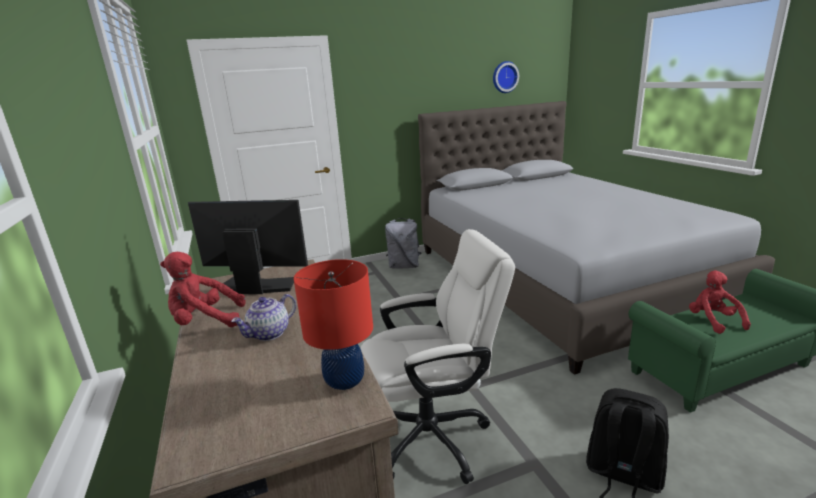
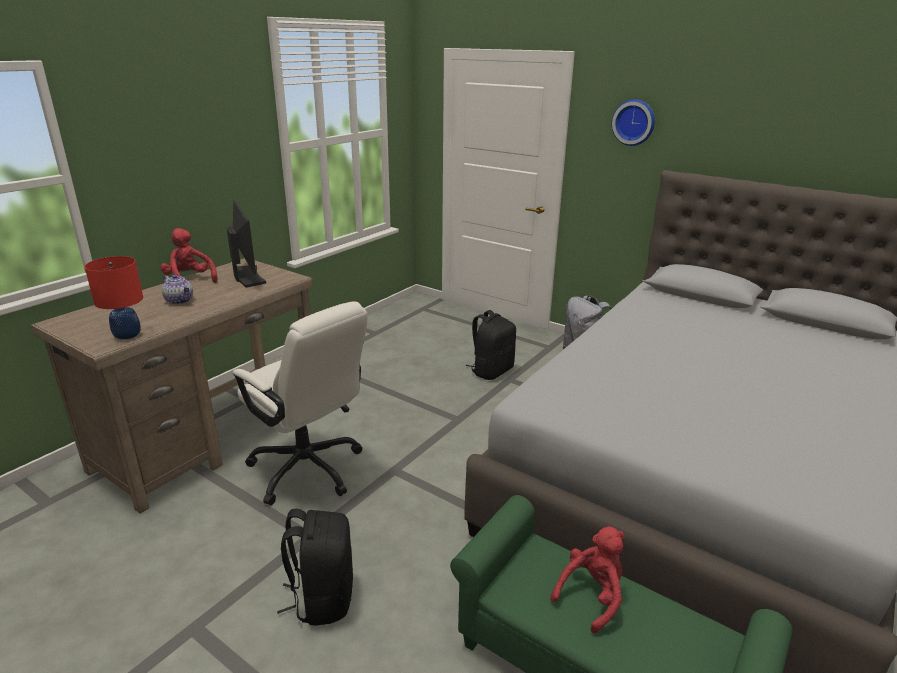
camera: 55 degrees right, 5 degrees up
(269, 334) = (180, 301): teapot -> teapot turned 150 degrees counterclockwise
(379, 302) = (491, 371): none -> black backpack
(504, 77) = (846, 140): wall clock -> wall clock (634, 122)

